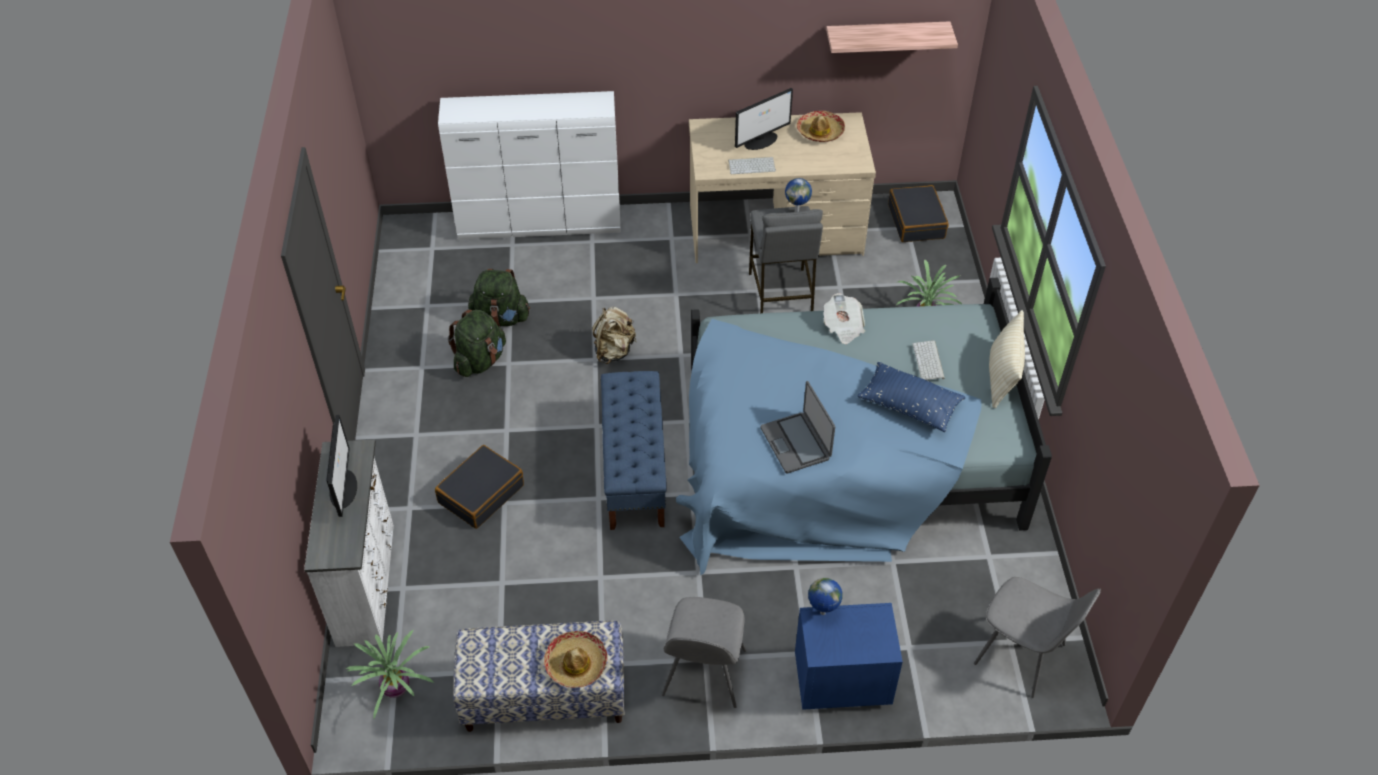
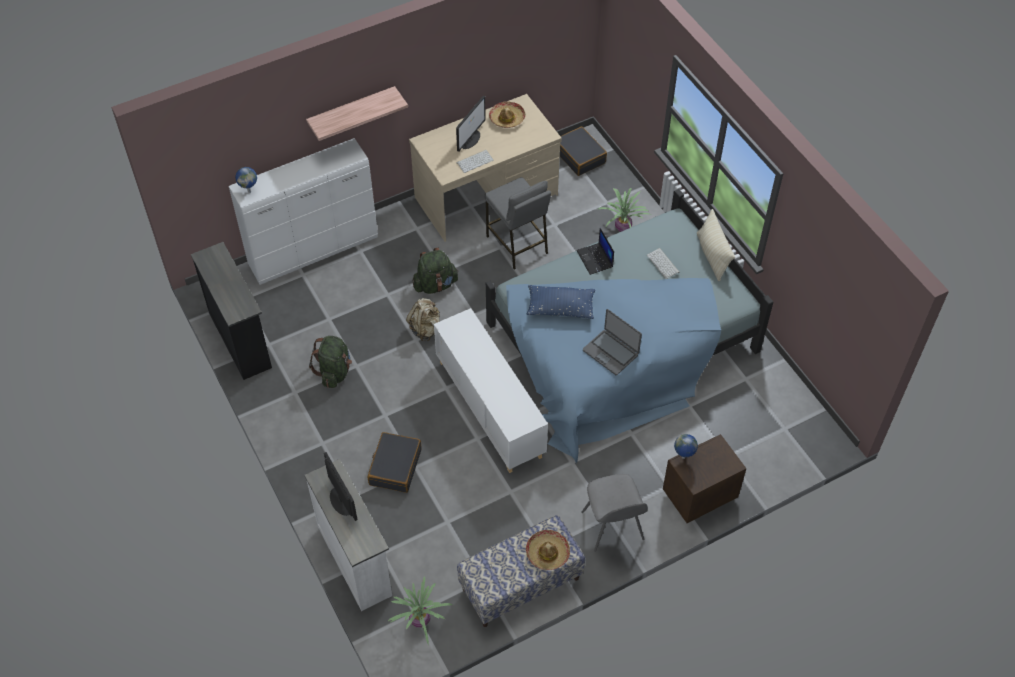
camera: 25 degrees left, 5 degrees up
(401, 289) = (241, 339): none -> black dresser
(501, 318) = (329, 334): green backpack -> green backpack (435, 285)
(634, 470) = (490, 409): blue bench -> white cabinet
(797, 211) = (517, 183): globe -> globe (249, 191)
(840, 681) = (698, 496): blue nightstand -> brown nightstand
(843, 327) = (595, 259): newspaper -> laptop
(886, 37) = (537, 38): shelf -> shelf (352, 111)
(909, 405) = (666, 299): blue pillow -> blue pillow (560, 308)
(1022, 656) = (796, 435): grey chair -> none

